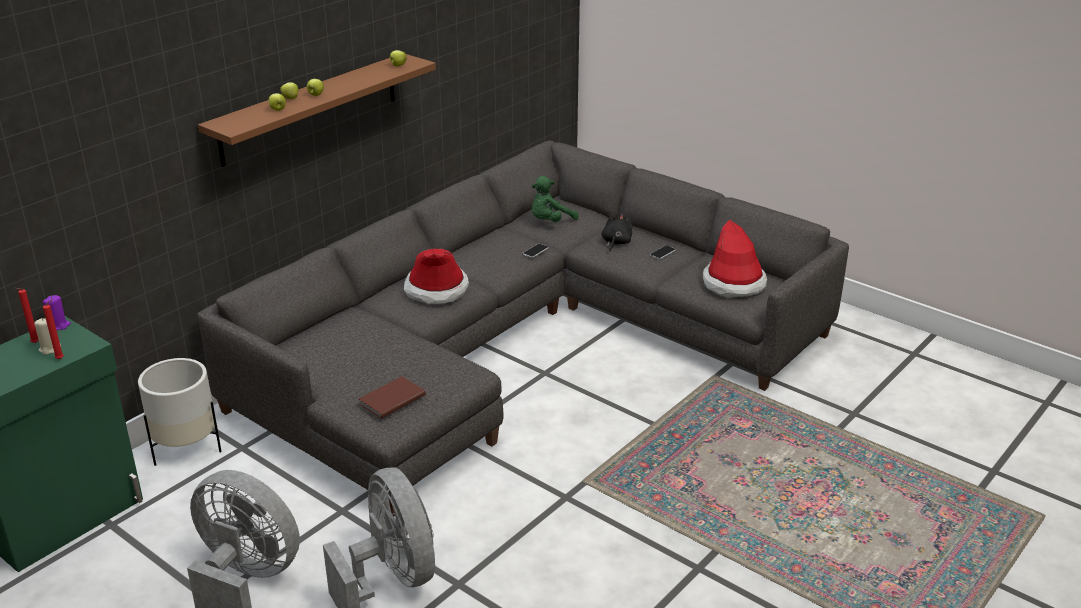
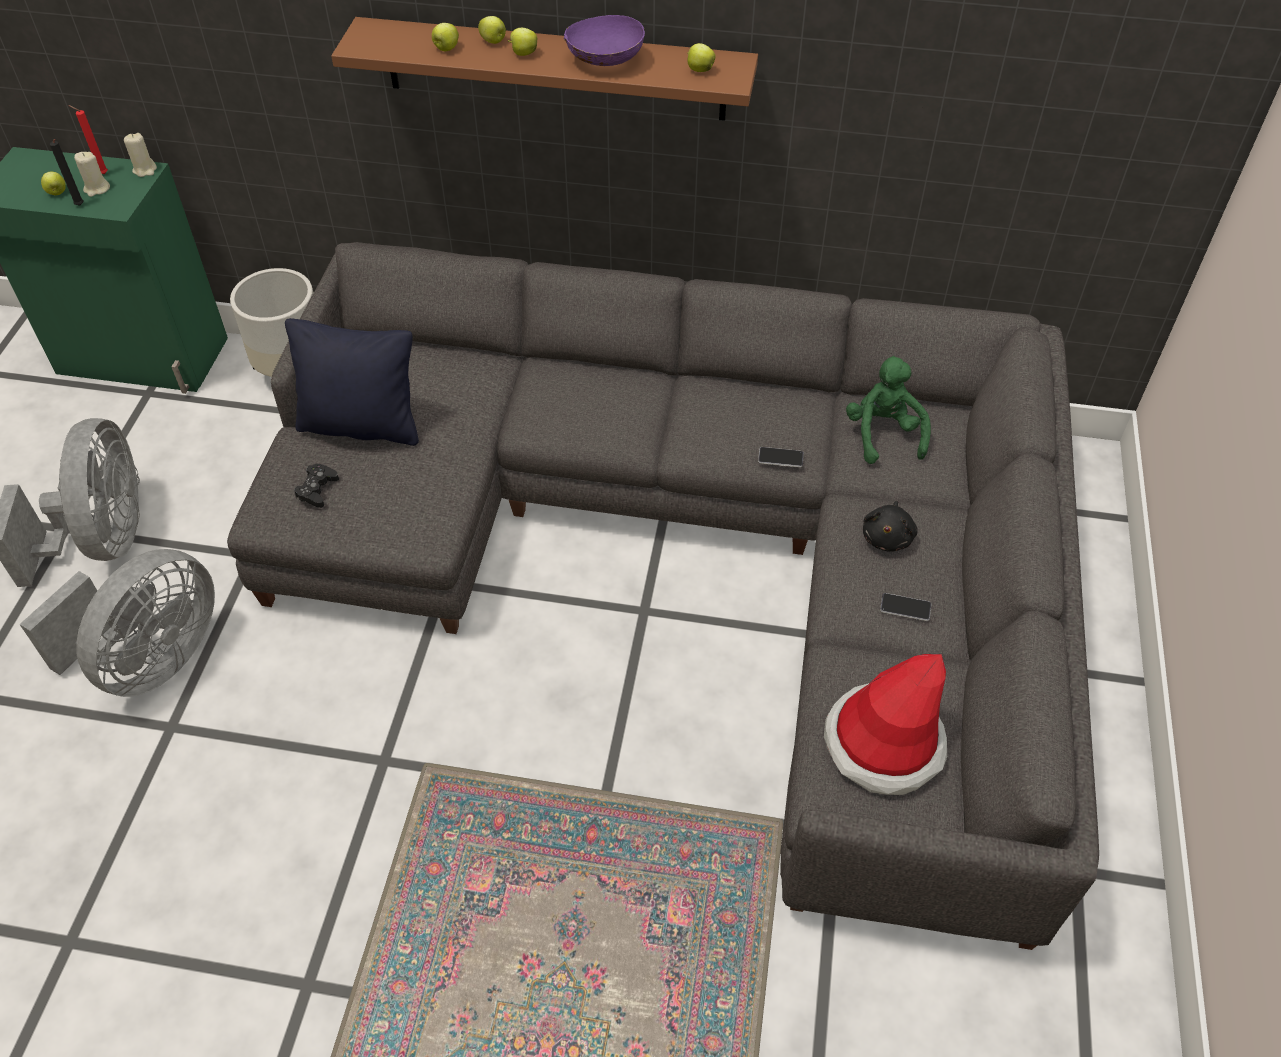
camera: 60 degrees right, 20 degrees up
(27, 366) = (57, 193): none -> apple
(59, 325) = (145, 170): purple candle -> beige candle
(61, 359) = (80, 206): red candle -> black candle
(354, 369) = (362, 425): none -> black pillow
(355, 81) = (605, 61): none -> purple bowl
(390, 399) = (317, 489): brown book -> black game controller
(436, 289) = (597, 408): hat -> none
(550, 221) = (883, 434): green plush toy -> green plush toy turned 60 degrees clockwise
(616, 243) = (887, 537): black plush toy -> black plush toy turned 120 degrees clockwise

